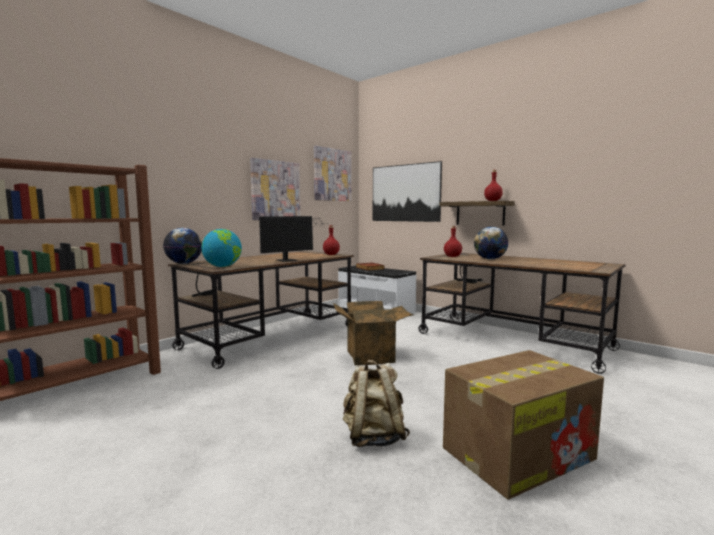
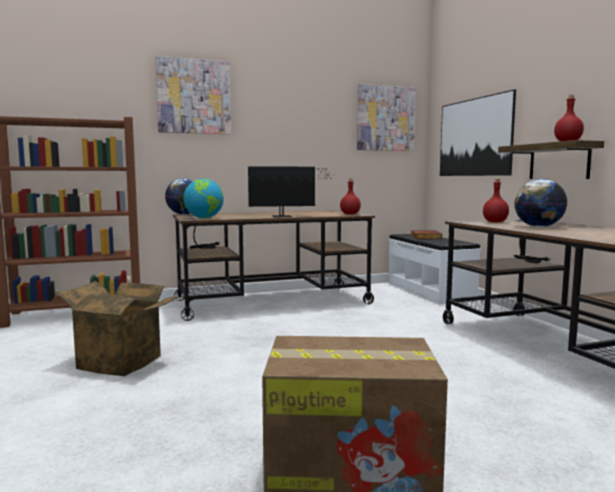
camera: 30 degrees right, 0 degrees up
(275, 190) = (302, 139): picture -> picture (194, 96)
(371, 356) = (344, 335): cardboard box -> cardboard box (123, 361)
(373, 437) = (227, 404): beige backpack -> none

